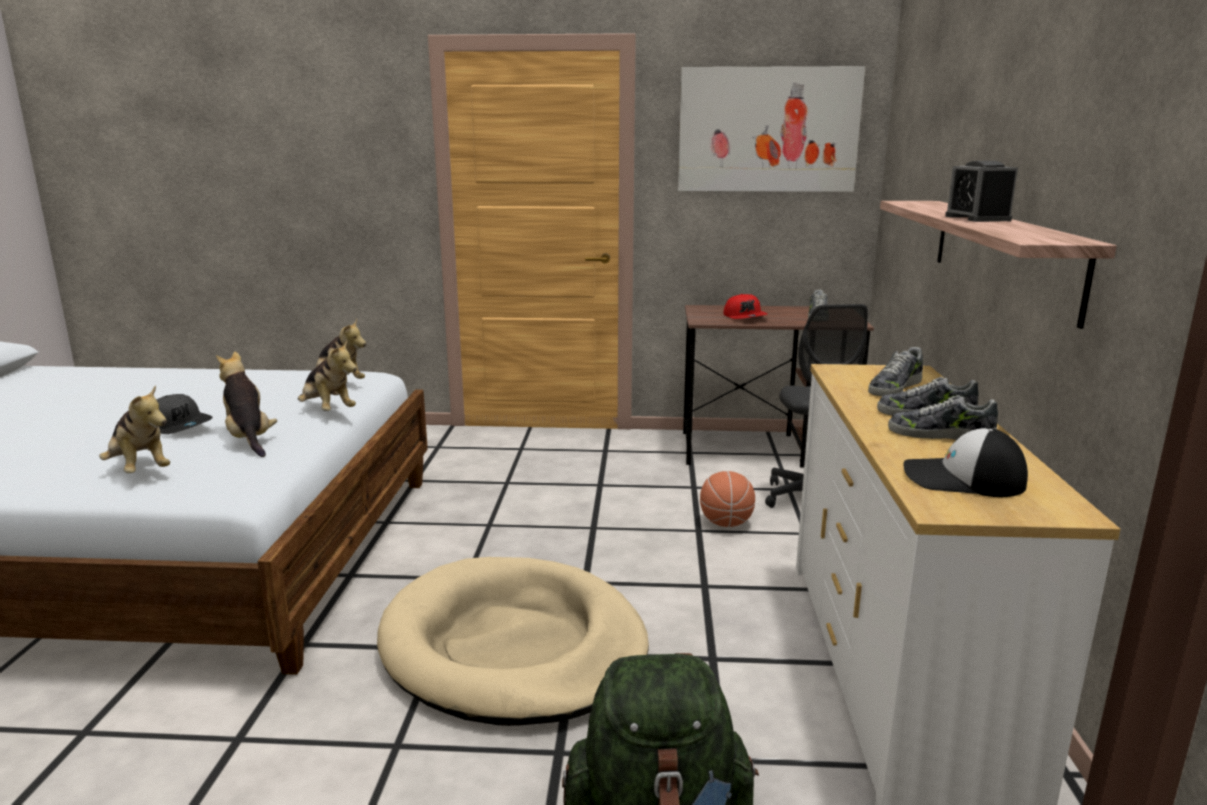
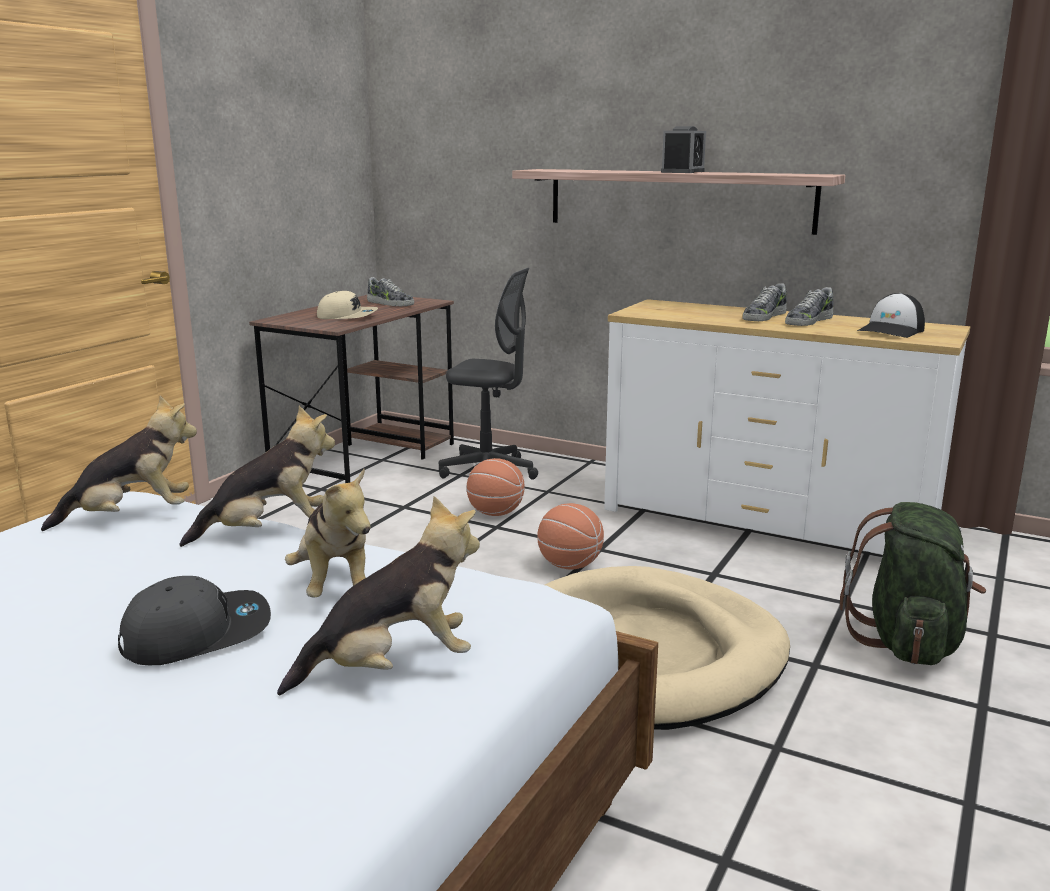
camera: 65 degrees left, 0 degrees up
(249, 439) = (335, 586): plush toy -> plush toy turned 105 degrees counterclockwise
(656, 579) = (569, 565): none -> basketball
(745, 317) = (347, 316): red cap -> beige cap
(768, 130) = (287, 105): picture -> none
(894, 387) = (695, 311): shoe -> none
(977, 218) = (682, 172): alarm clock -> alarm clock turned 75 degrees counterclockwise

